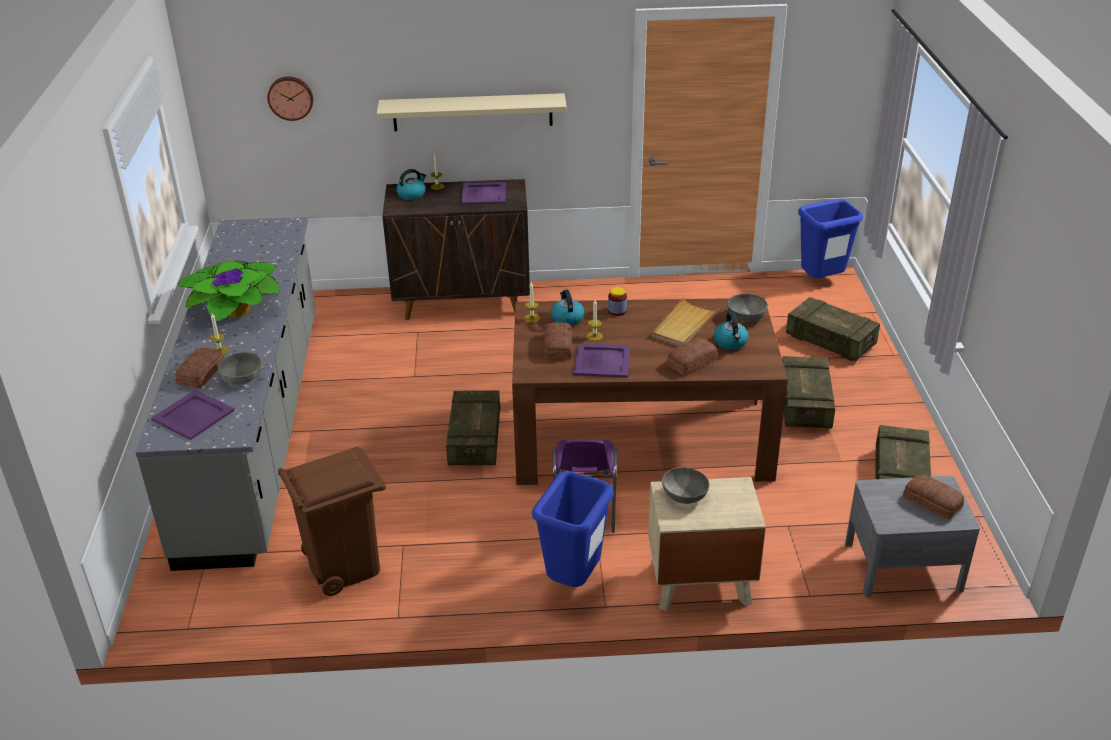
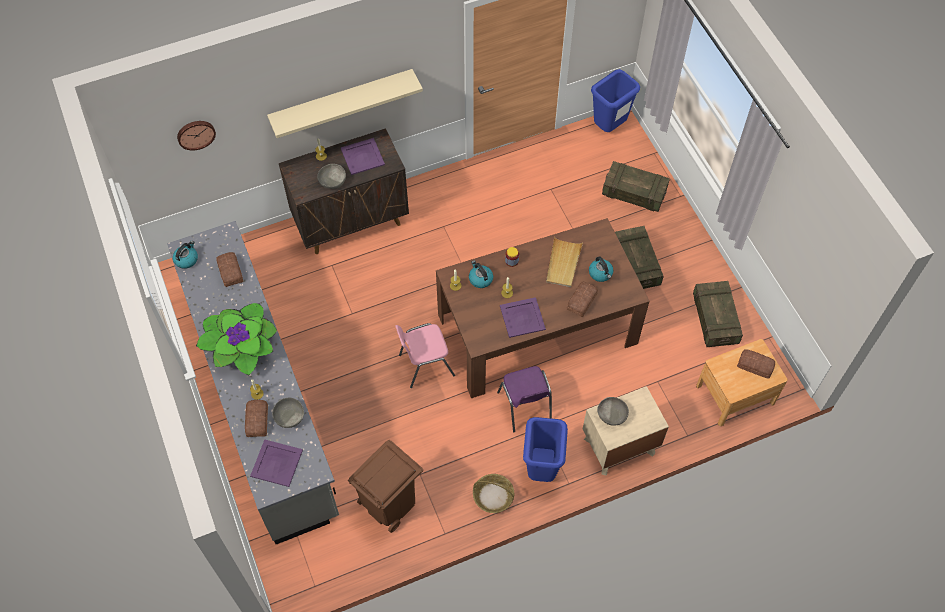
camera: 20 degrees left, 25 degrees up
(412, 194) = (306, 172): kettle -> kettle (186, 259)
(475, 440) = (425, 365): crate -> pink chair
(489, 593) = (493, 496): none -> basket
(557, 346) = (485, 311): bread -> bread (230, 272)
(745, 316) = (601, 242): grey bowl -> grey bowl (332, 181)
(902, 566) = (735, 394): grey nightstand -> brown nightstand

